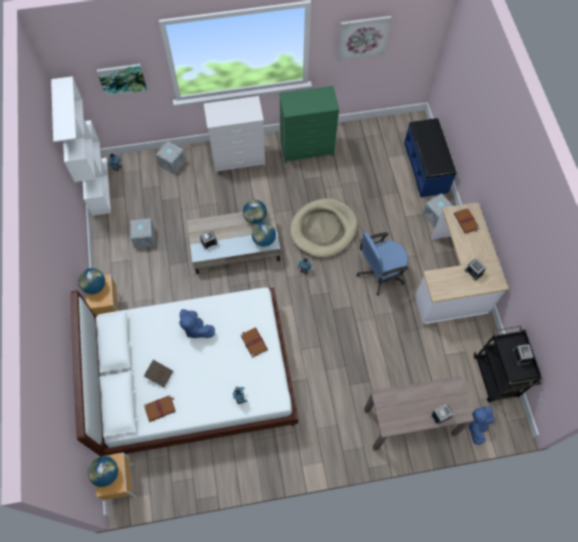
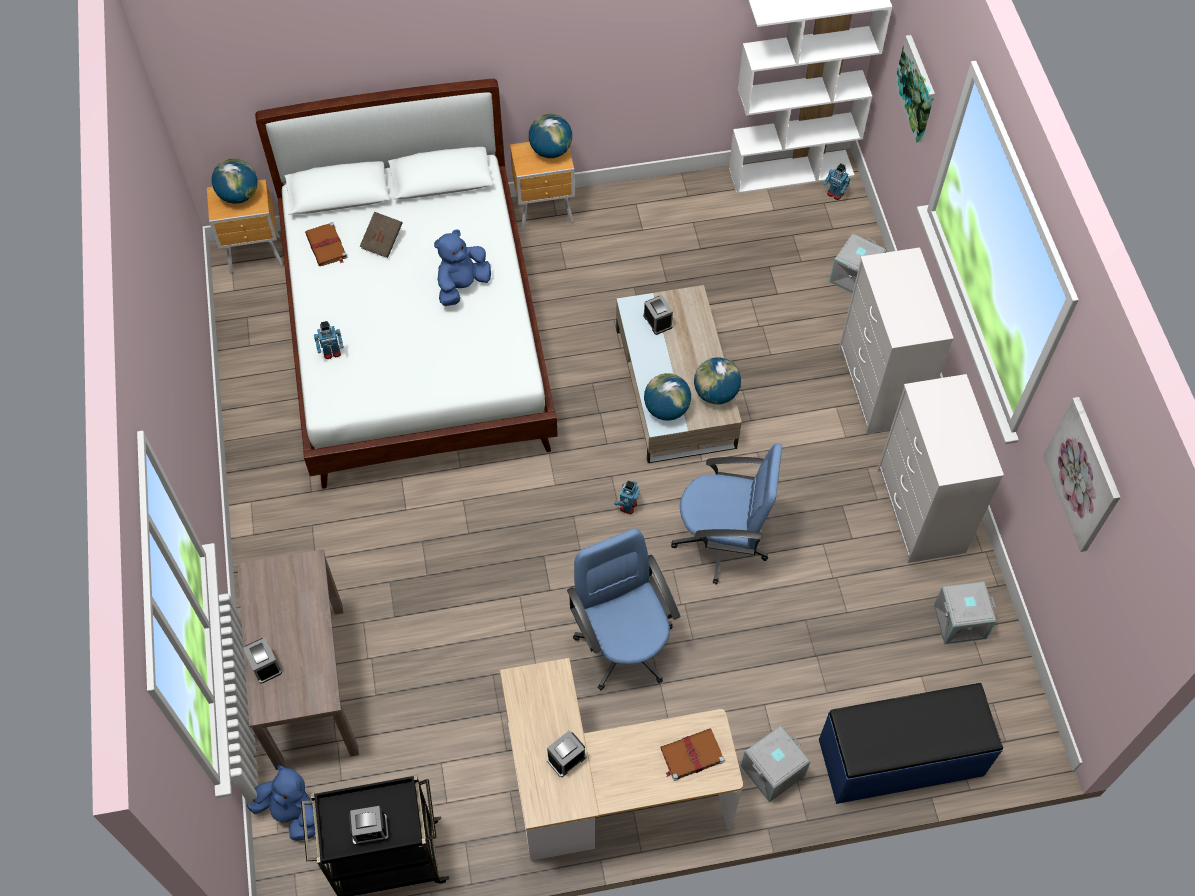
camera: 90 degrees right, 5 degrees down
(144, 238) = (687, 246): grey storage box -> grey storage box (960, 620)
(253, 342) = (432, 369): brown book -> none
(307, 148) = (921, 511): green dresser -> white dresser
(323, 229) = (722, 540): beige dog bed -> blue office chair

